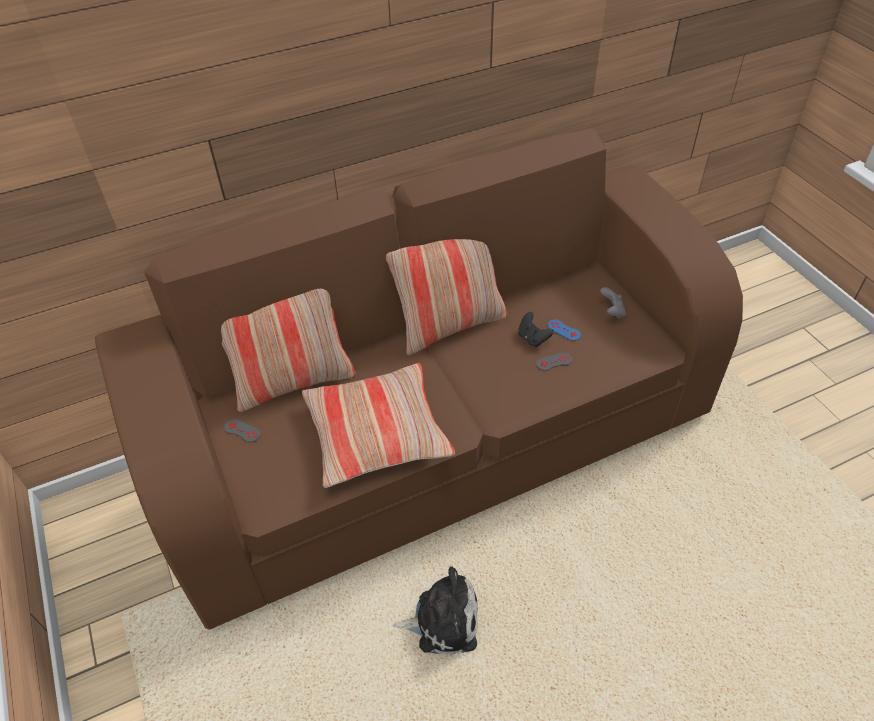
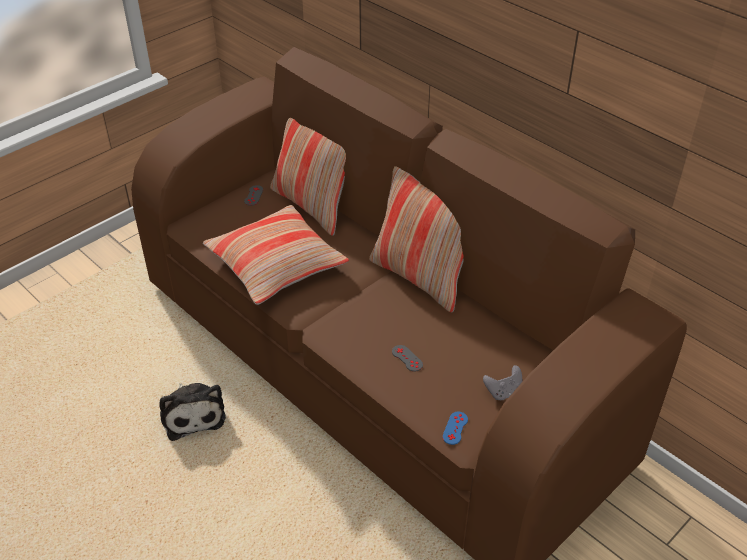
camera: 70 degrees right, 5 degrees down
(533, 338) = (431, 337): black game controller -> none
(564, 330) = (455, 358): blue game controller -> blue game controller (455, 428)

